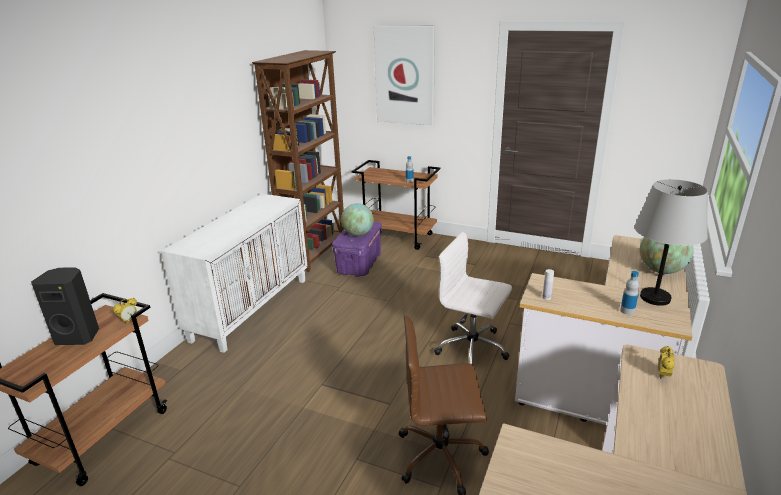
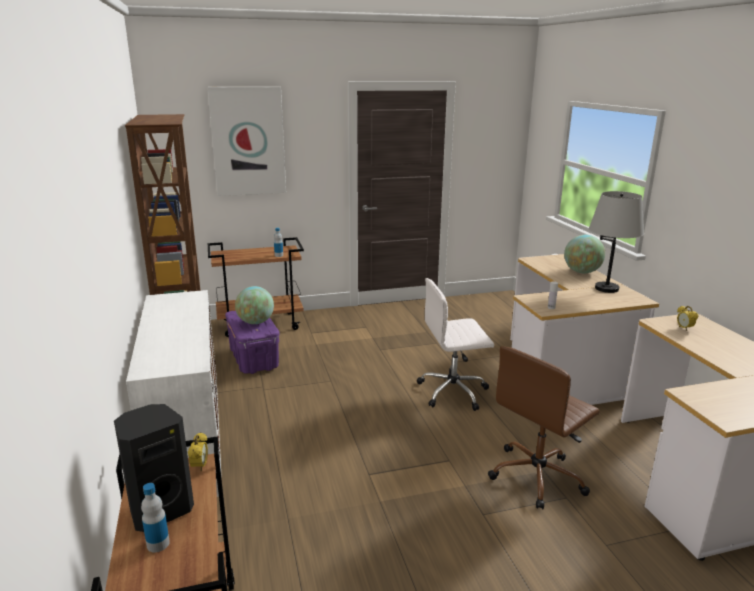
camera: 40 degrees left, 5 degrees down
(627, 311) = (607, 300): bottle -> bottle (158, 544)

